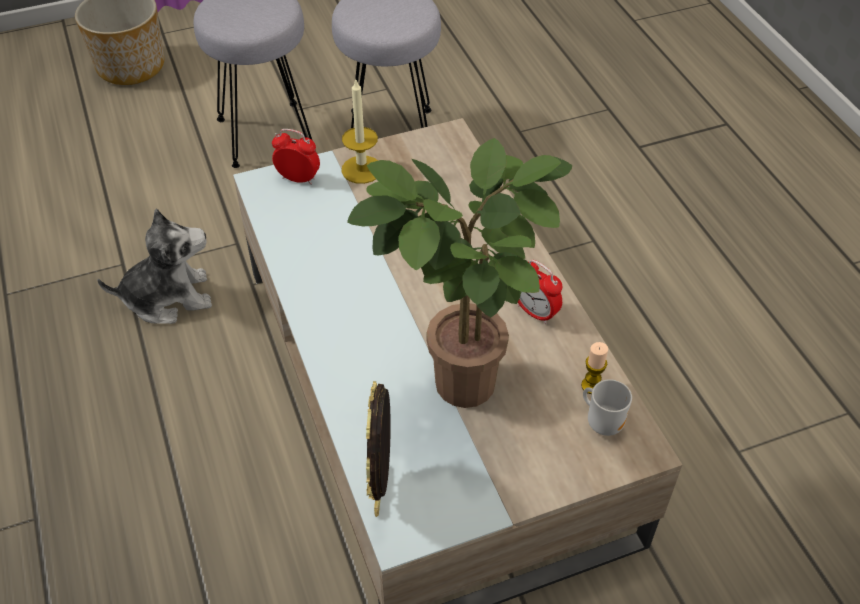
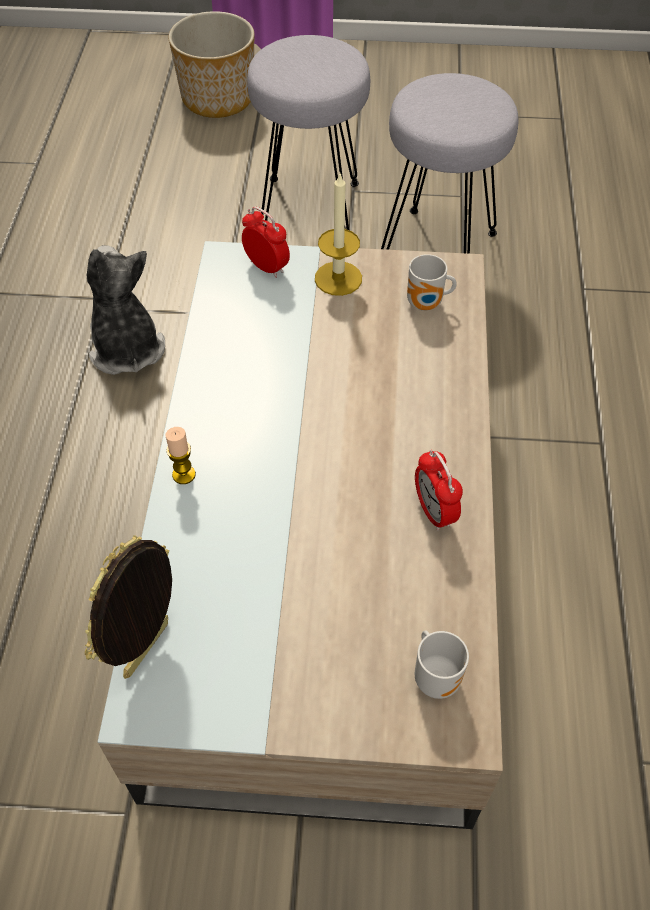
camera: 25 degrees right, 5 degrees up
(168, 297) = (126, 348): plush toy -> plush toy turned 120 degrees counterclockwise
(442, 168) = (426, 305): none -> mug
(461, 392) = (297, 573): potted plant -> none
(591, 386) = (448, 626): candle -> candle (184, 474)

